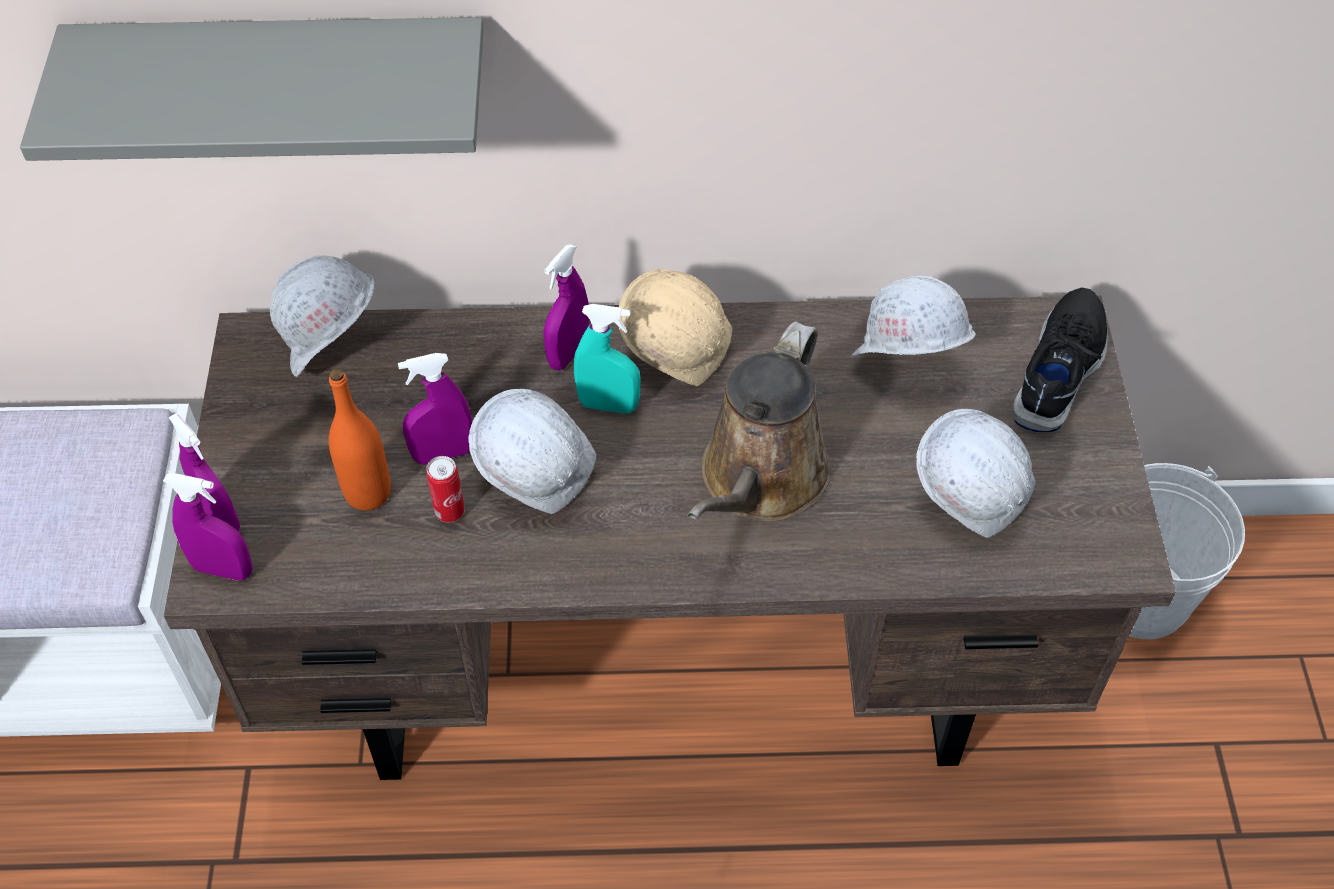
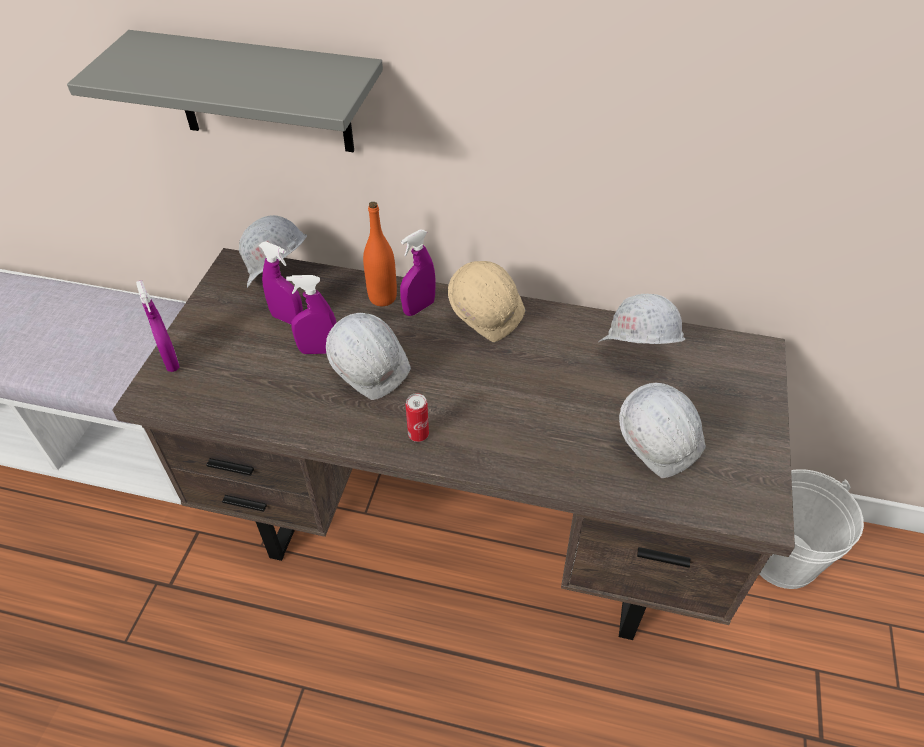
camera: 15 degrees right, 5 degrees down
(223, 569) = (159, 390): purple spray bottle -> purple spray bottle (288, 319)
(368, 493) = (264, 364): orange bottle -> orange bottle (382, 297)
(449, 512) = (309, 385): can -> can (418, 435)
(608, 405) = (432, 342): turquoise spray bottle -> none
(759, 481) = (515, 408): brown watering can -> none
(1061, 370) = (744, 380): black shoe -> none

